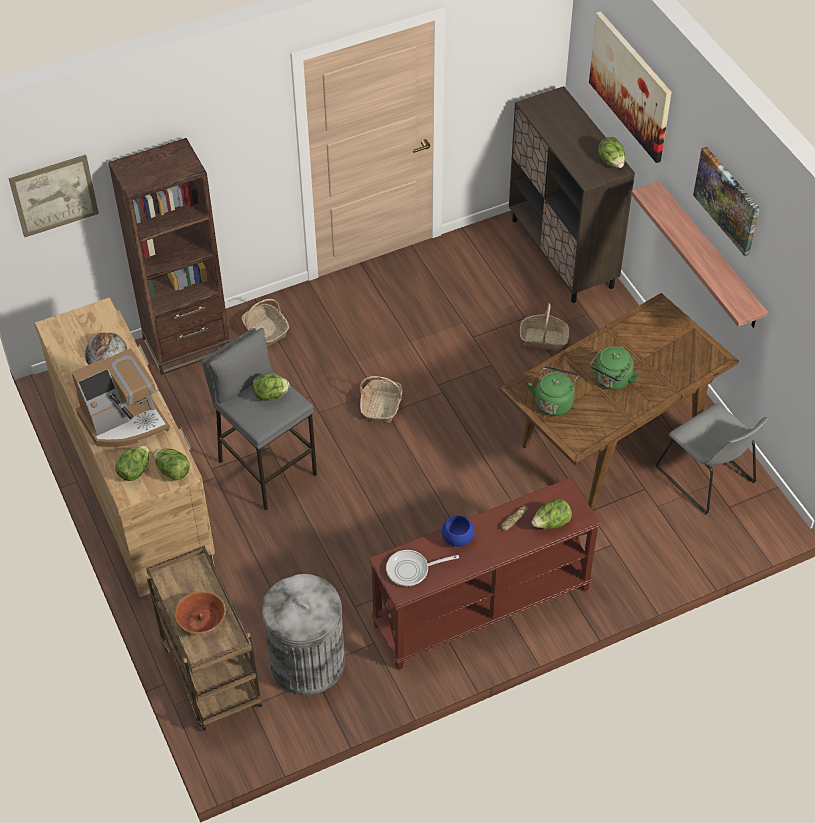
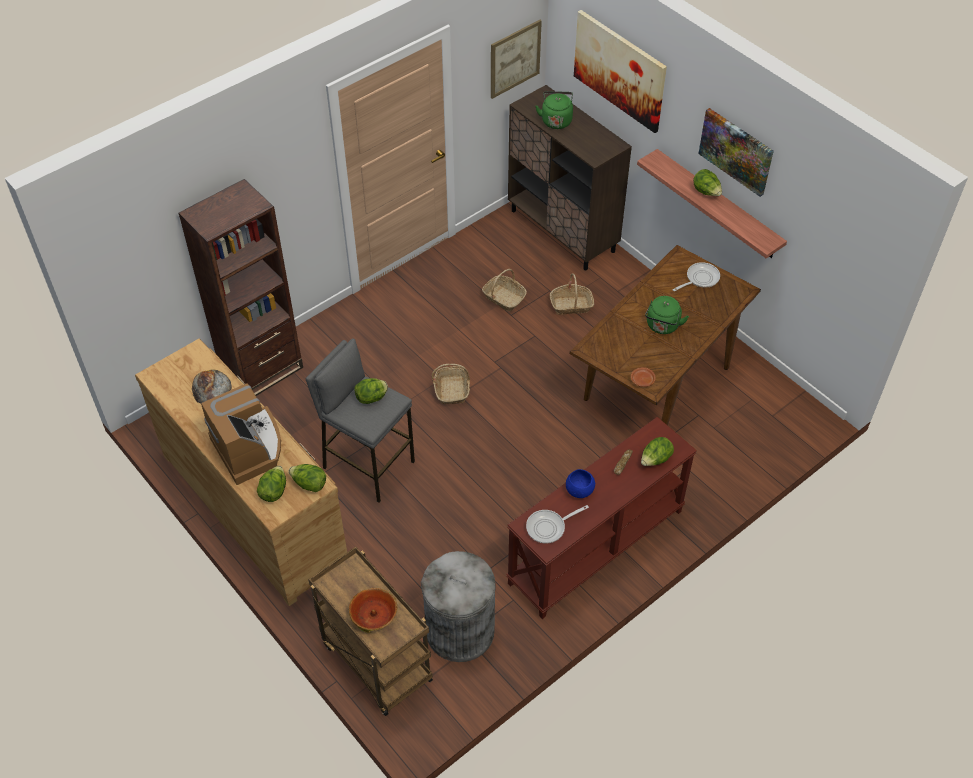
camera: 15 degrees left, 0 degrees up
(54, 195) = (132, 252): picture -> picture (515, 58)
(124, 421) = (249, 448): coffee machine -> coffee machine turned 75 degrees counterclockwise
(265, 330) = (328, 344): basket -> basket (503, 298)
(553, 402) = (620, 354): green kettle -> green kettle (556, 120)
(568, 435) = (642, 380): none -> brown plate
(611, 162) = (609, 141): lettuce -> lettuce (706, 192)
(673, 336) = (700, 279): none -> frying pan
(708, 478) = (746, 395): grey chair -> none

